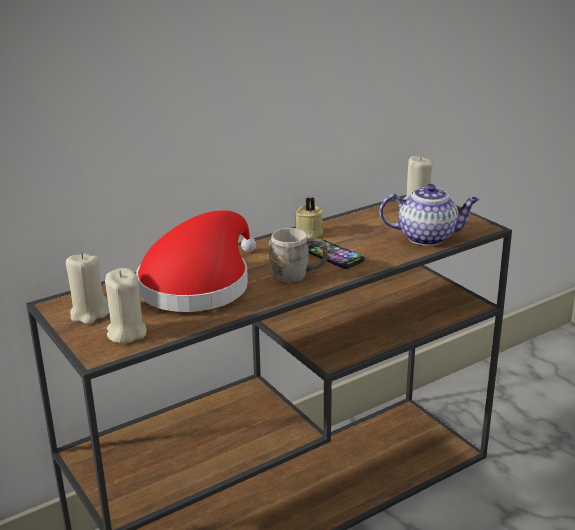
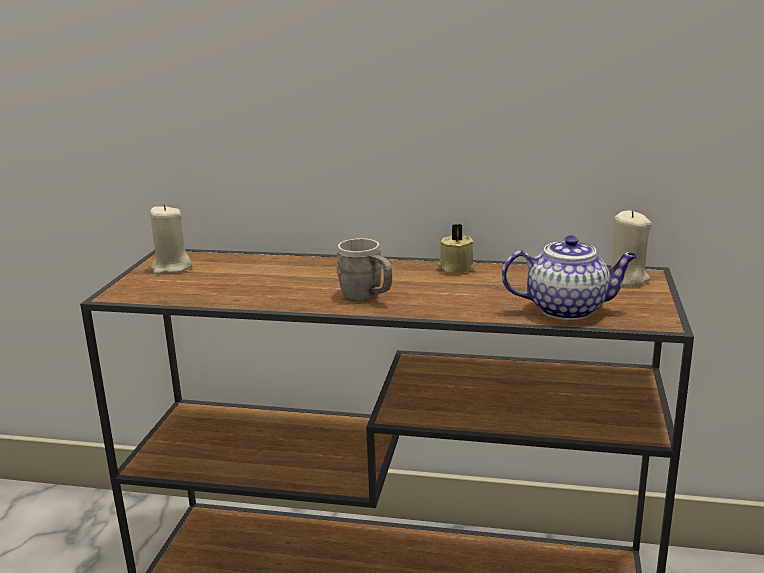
camera: 45 degrees right, 5 degrees down
(126, 333) = (161, 288): beige candle -> none
(199, 284) = (280, 275): red hat -> none
(334, 256) = (436, 293): phone -> none
(428, 237) = (568, 309): teapot -> teapot turned 45 degrees counterclockwise

